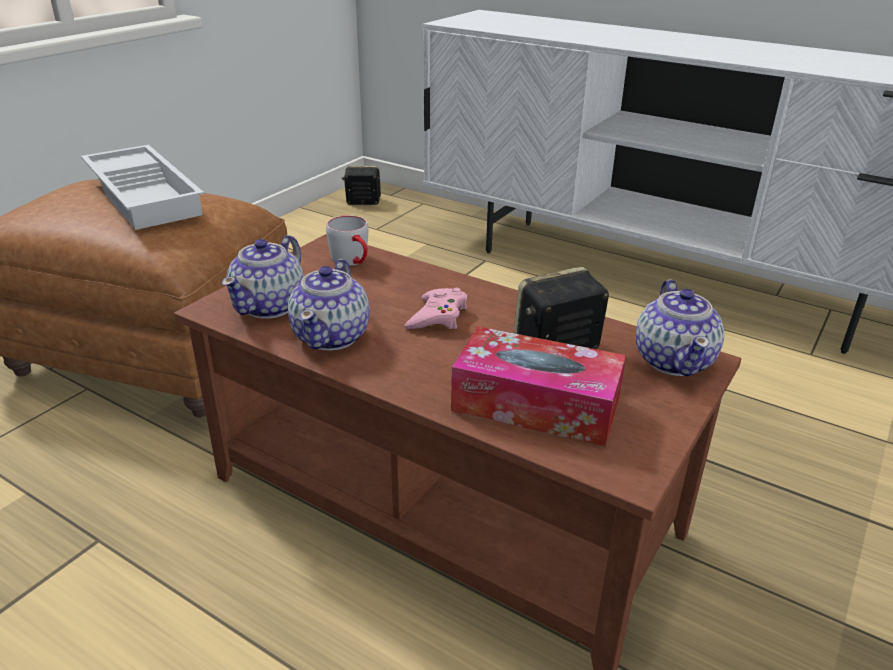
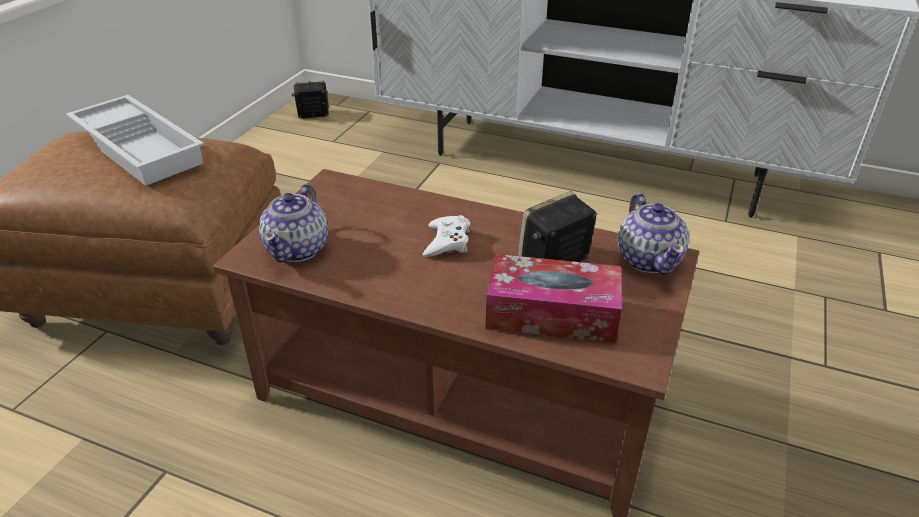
camera: 10 degrees left, 5 degrees up
(332, 336) = (363, 272): teapot -> none
(353, 261) = (357, 195): grey mug -> none
(437, 316) = (447, 242): pink game controller -> white game controller

